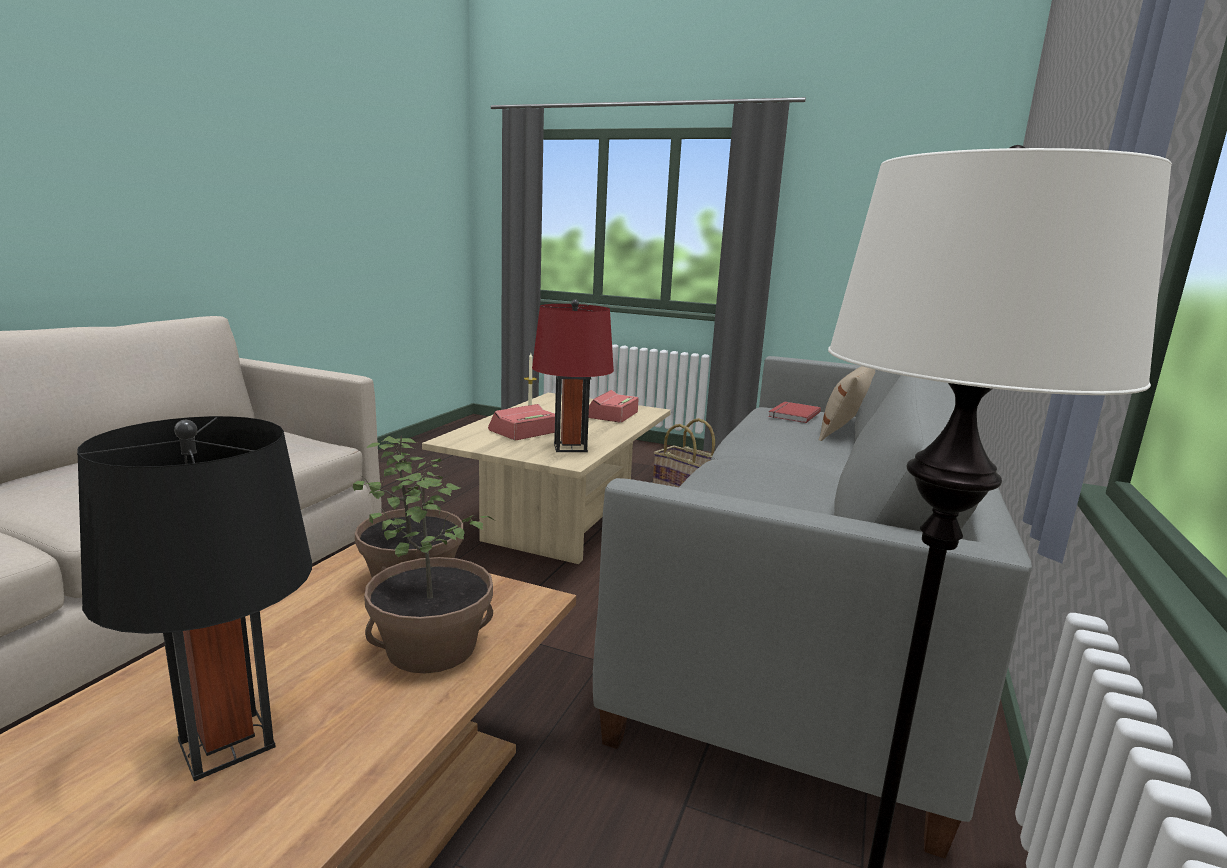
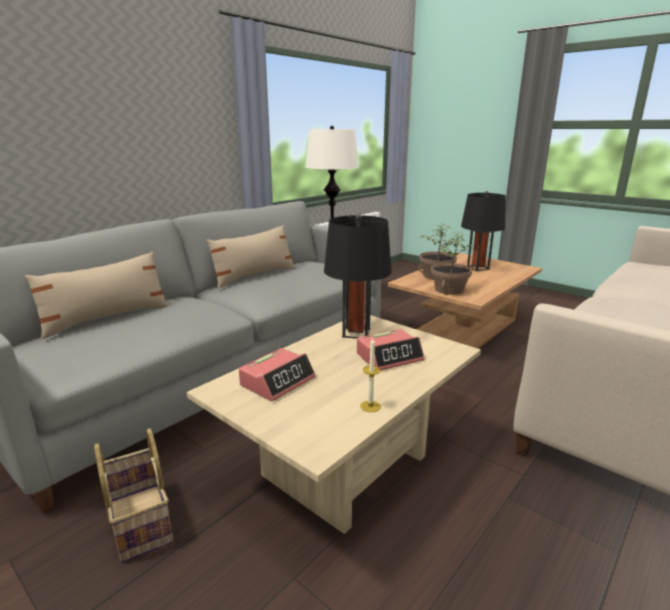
camera: 160 degrees left, 5 degrees up
(570, 447) = (356, 333): red table lamp -> black table lamp
(792, 414) = (113, 334): red book -> none
(825, 496) = (254, 276): none -> beige pillow

